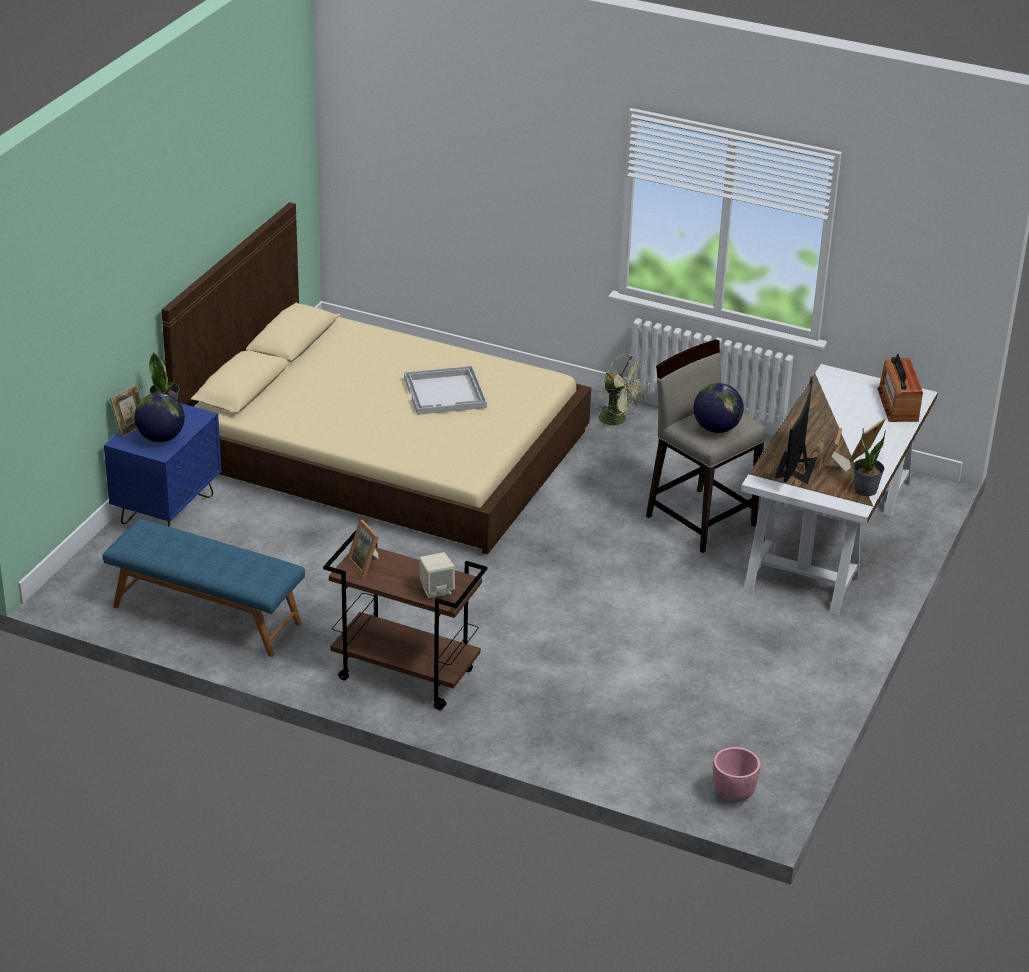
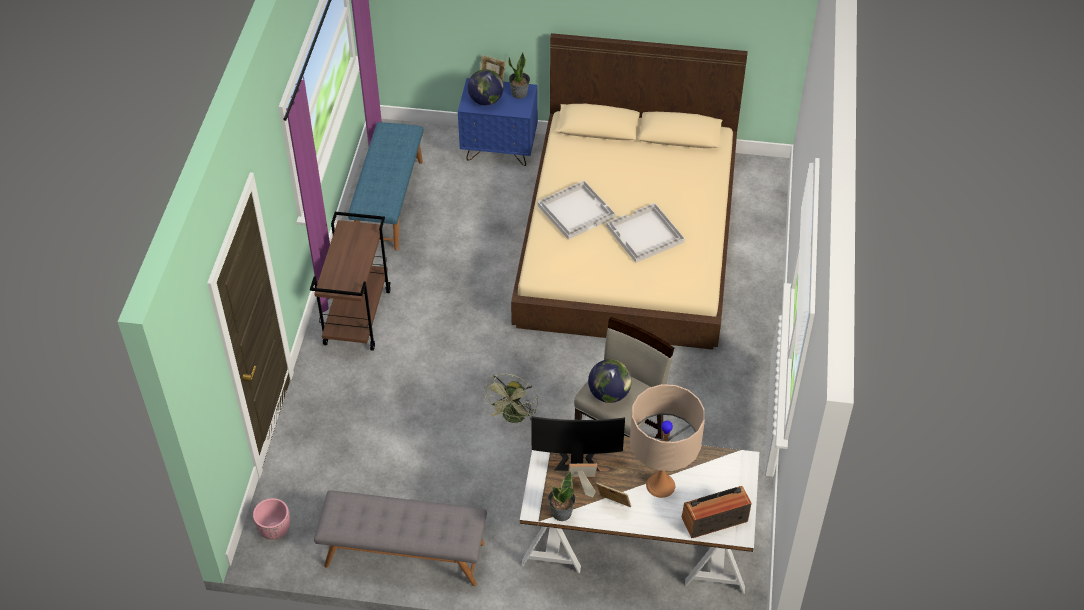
camera: 75 degrees right, 15 degrees up
(366, 565) = (356, 235): picture frame -> none
(380, 428) = (576, 210): none -> white tray
(436, 590) = (338, 277): beige speaker -> none
(618, 420) = (741, 367): green fan -> green fan (513, 418)
(800, 696) = (404, 555): none -> grey bench
(846, 425) = (660, 485): none -> beige table lamp

